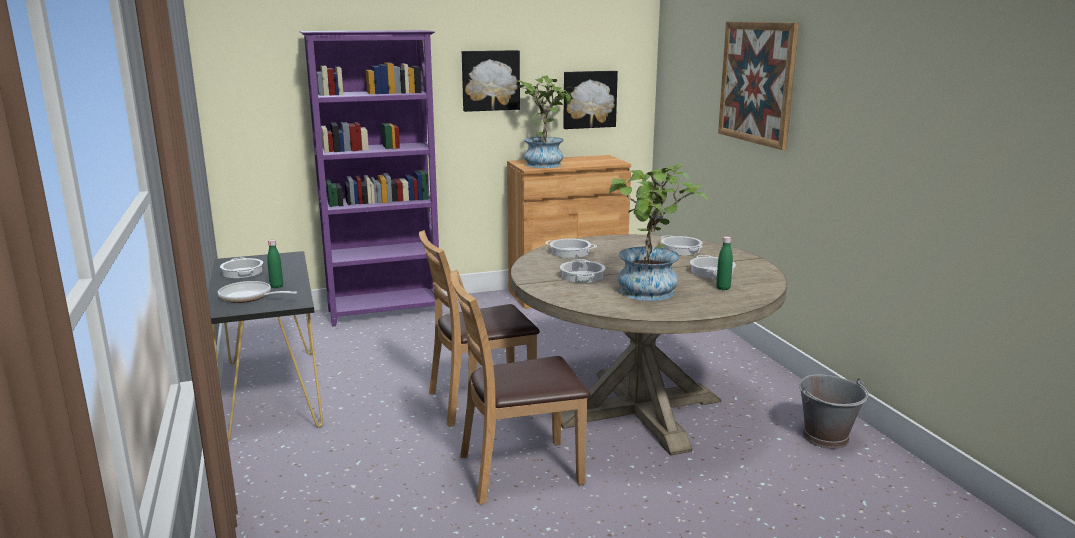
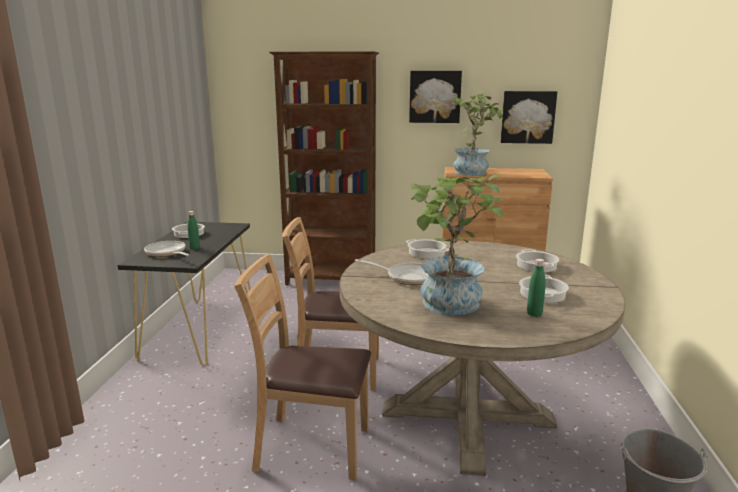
camera: 25 degrees right, 0 degrees up
(386, 312) = (331, 280): purple bookcase -> brown bookcase
(581, 276) = (407, 277): cooking pot -> frying pan
(756, 82) = (666, 100): picture -> none

